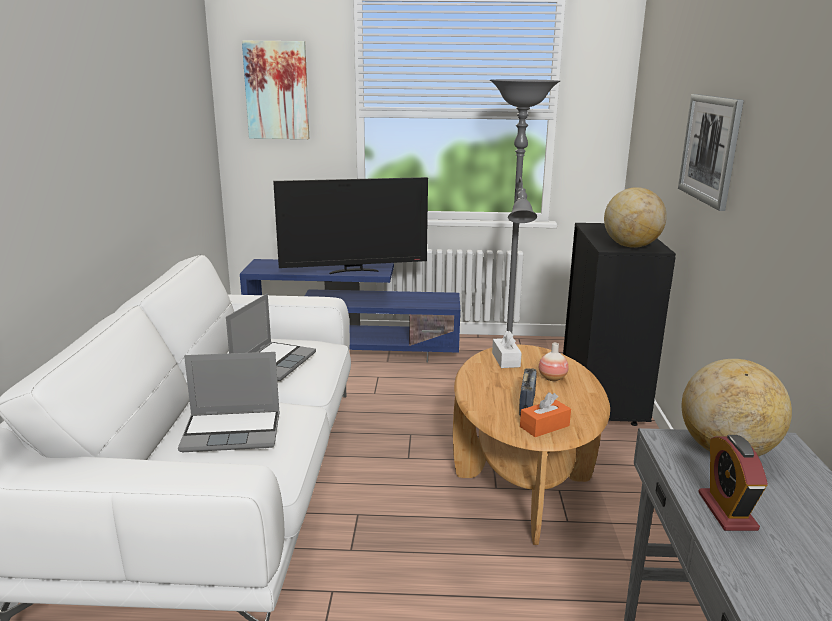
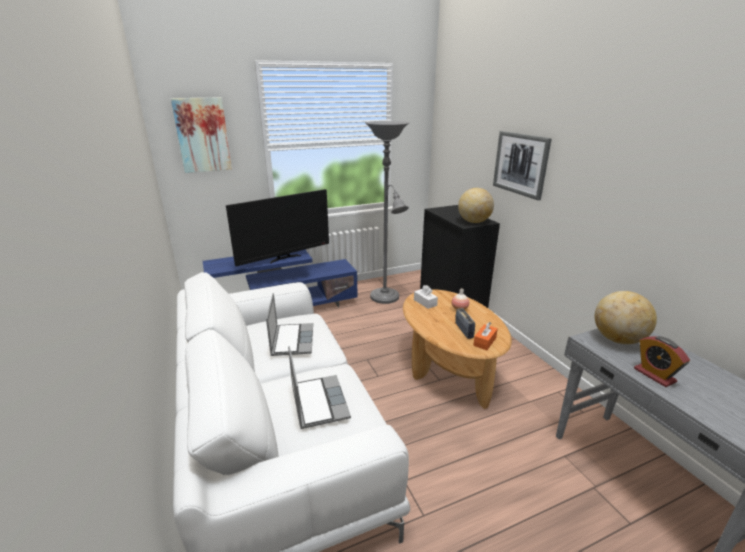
camera: 25 degrees left, 5 degrees up
(233, 432) = (318, 402): laptop -> laptop turned 75 degrees counterclockwise

